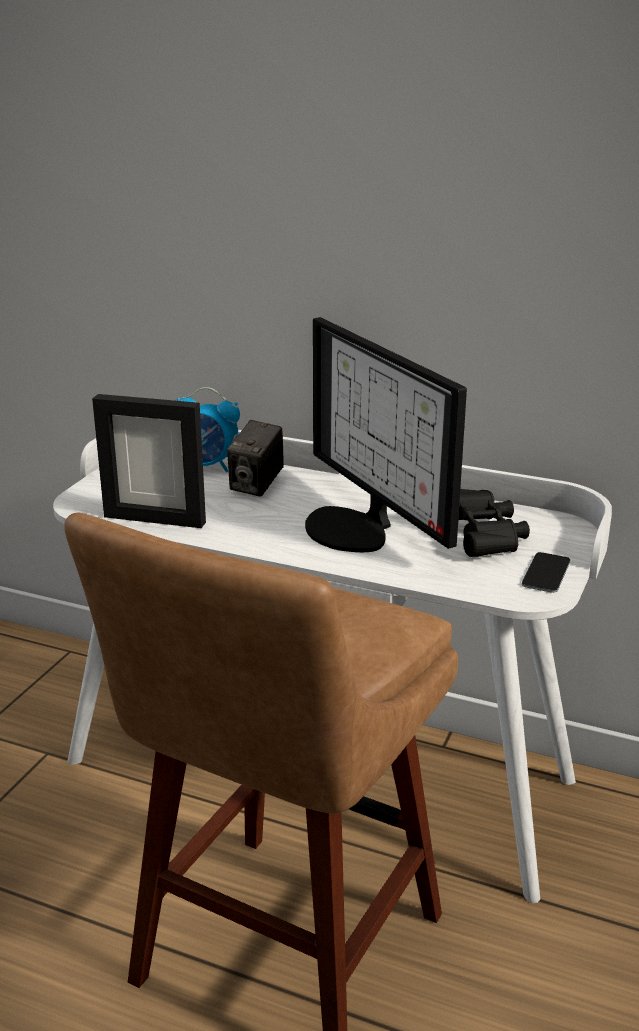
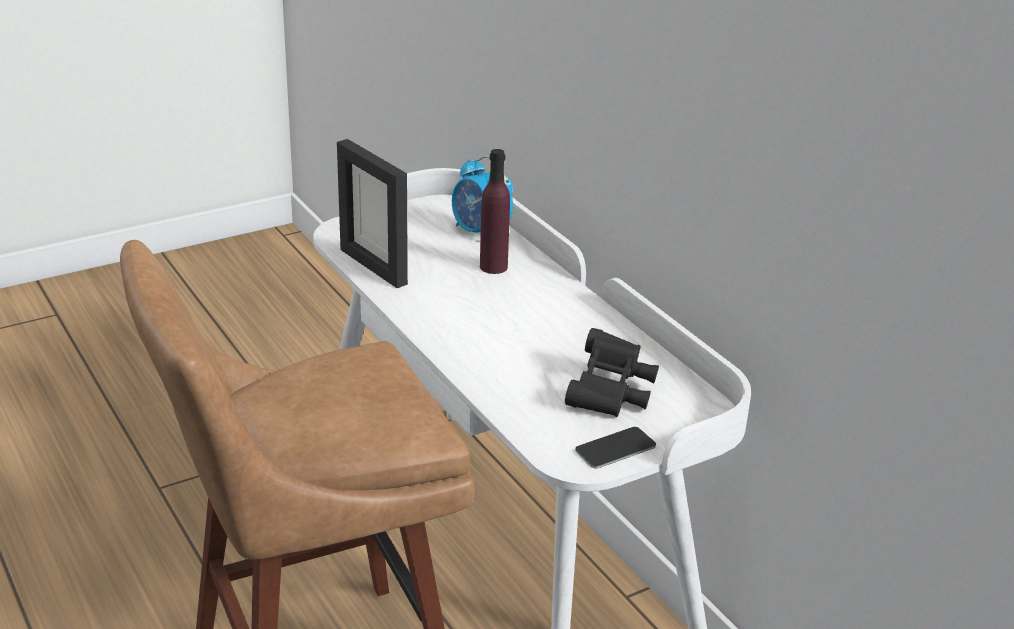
camera: 35 degrees right, 5 degrees up
(256, 486) = (493, 266): camera -> purple bottle
(356, 528) = (517, 338): monitor -> none

